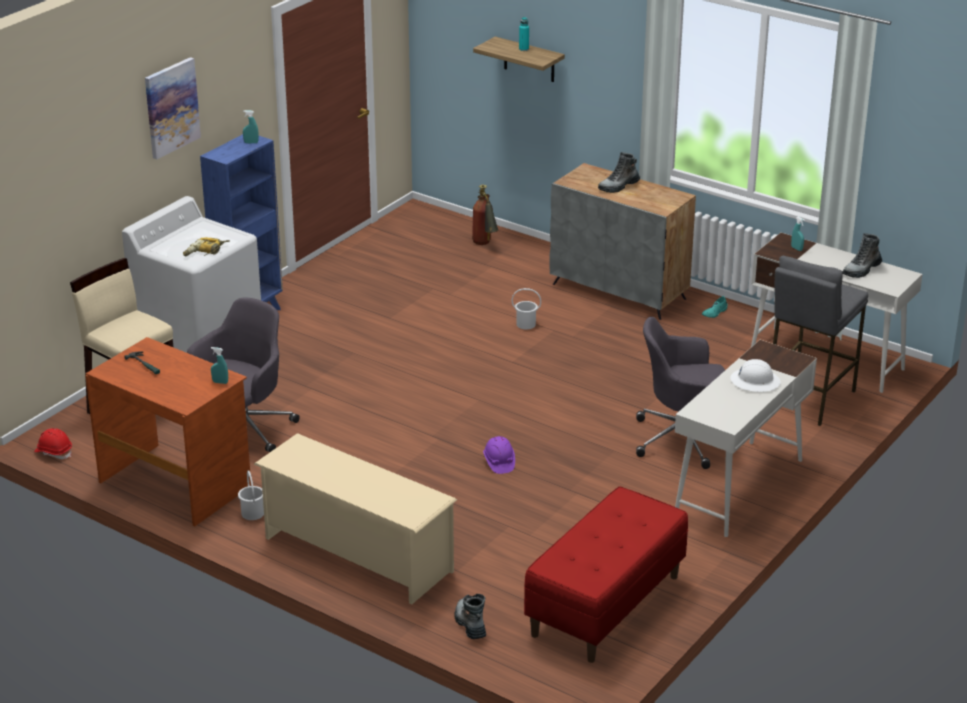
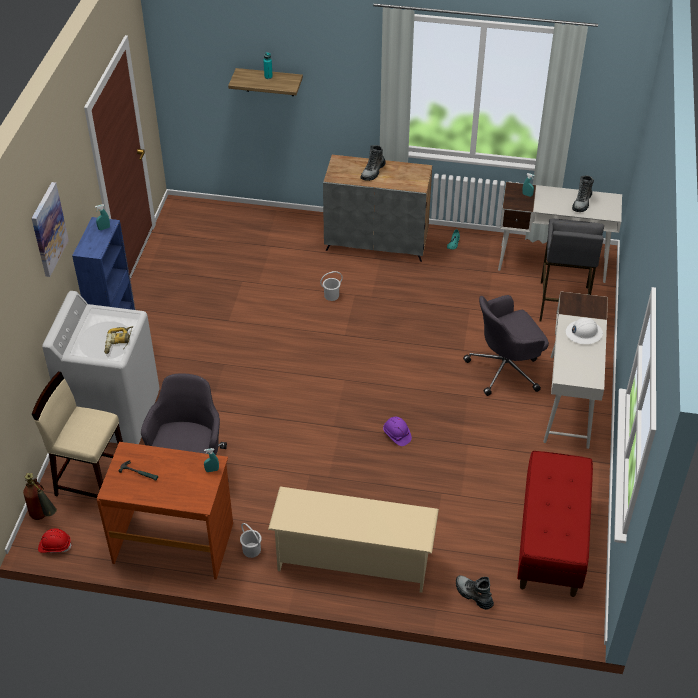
camera: 25 degrees left, 15 degrees up
(484, 245) = (252, 226): fire extinguisher -> fire extinguisher (44, 517)

